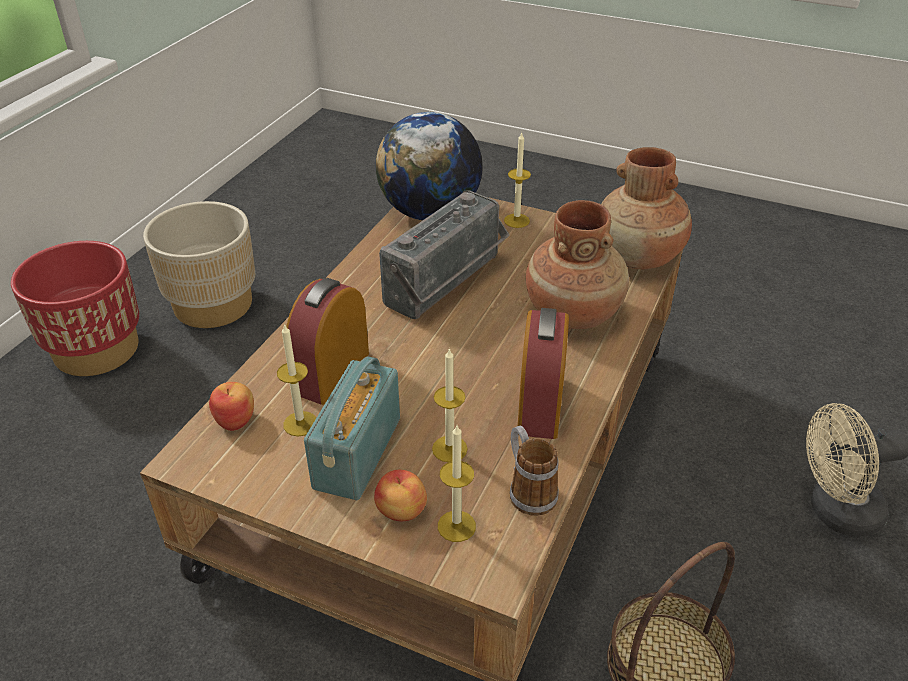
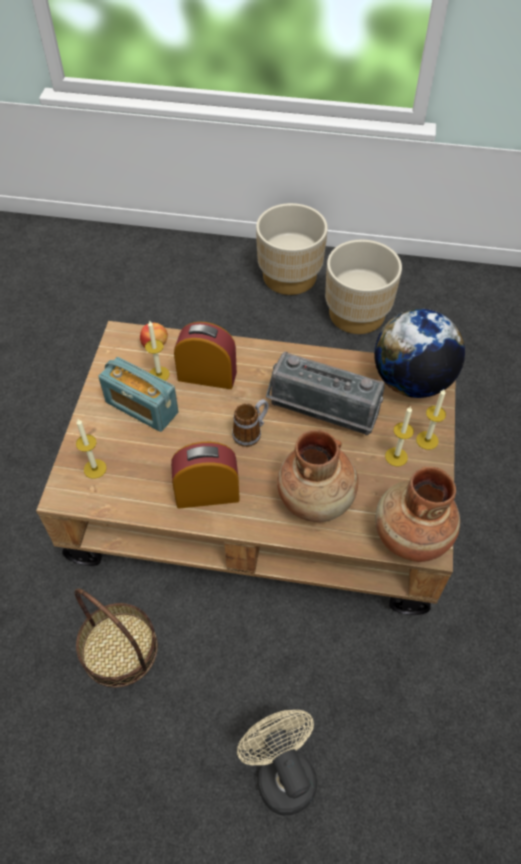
camera: 75 degrees right, 15 degrees up
(97, 350) = (289, 277): red planter -> beige planter
(357, 453) = (141, 407): radio -> radio turned 150 degrees counterclockwise
(401, 511) = (101, 440): apple -> none
(449, 449) = (155, 452): candle -> candle (396, 457)
(528, 490) = (129, 499): mug -> mug (251, 432)

